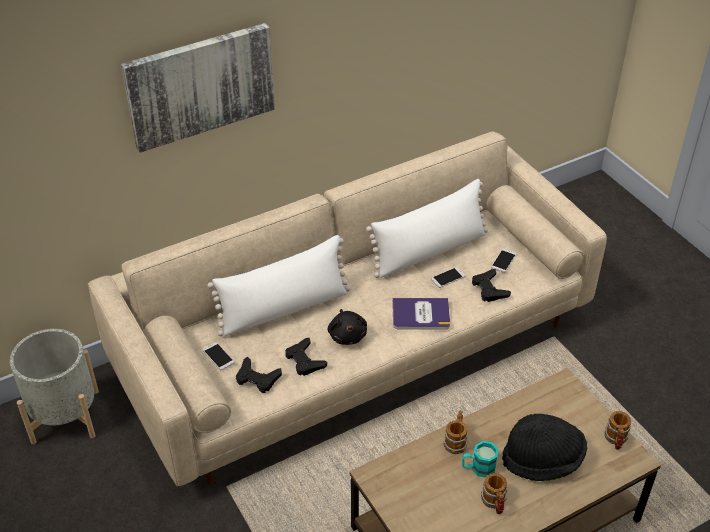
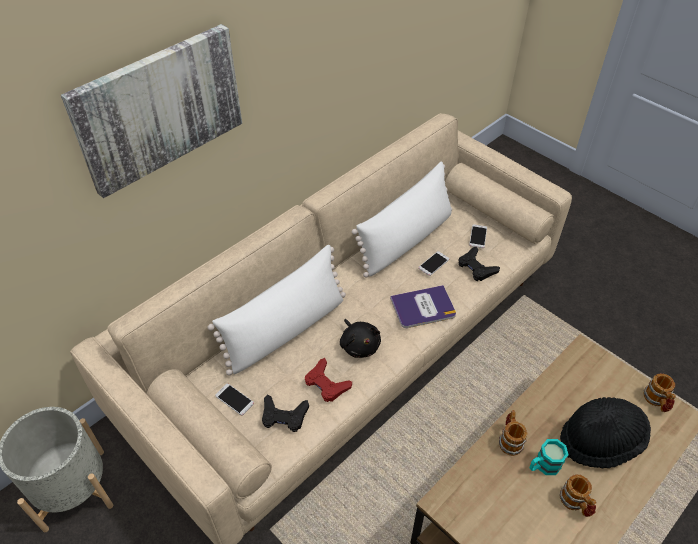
camera: 15 degrees left, 5 degrees up
(304, 360) = (326, 384): black game controller -> red game controller

